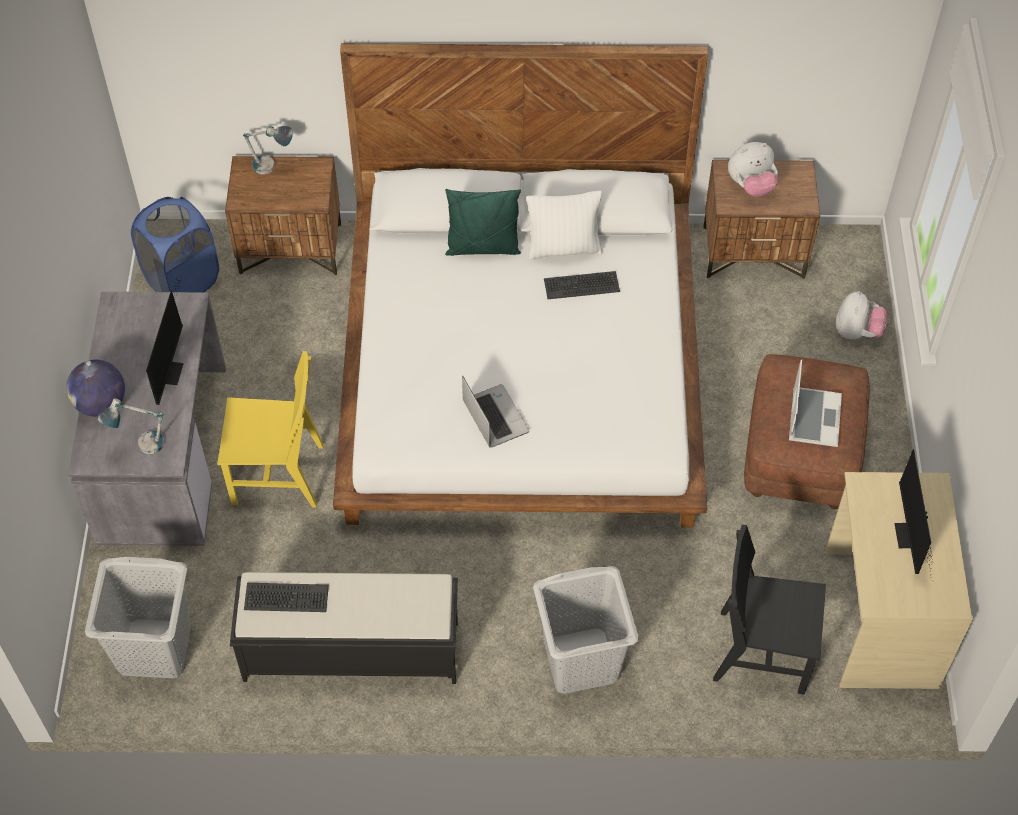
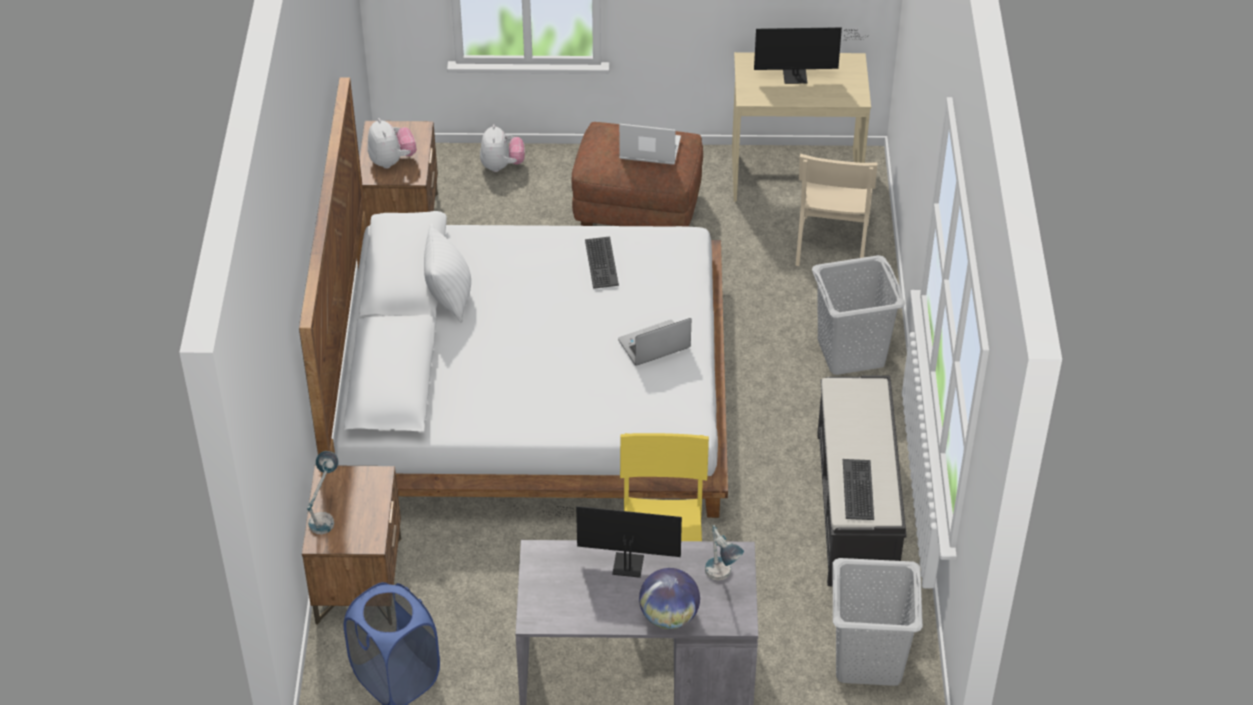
camera: 90 degrees left, 10 degrees down
(483, 247) = (444, 355): green pillow -> none
(581, 285) = (498, 285): keyboard -> keyboard (601, 263)
(761, 652) = (832, 243): black chair -> beige chair
(856, 332) = (502, 166): plush toy -> plush toy turned 75 degrees clockwise

